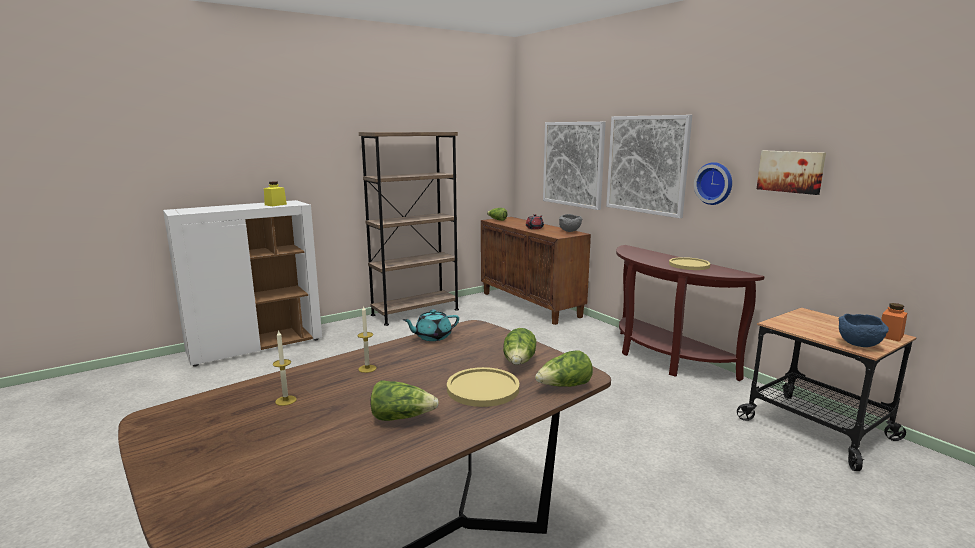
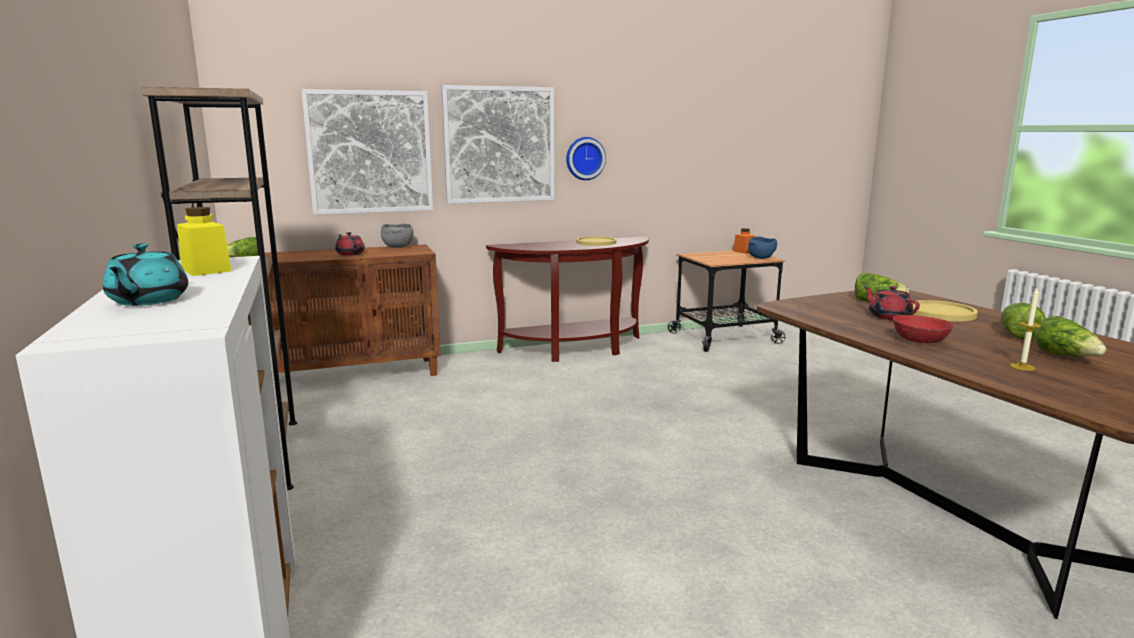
camera: 75 degrees left, 0 degrees up
(367, 368) = (919, 341): candle -> red bowl
(432, 337) = (816, 319): turquoise teapot -> turquoise teapot (147, 301)
(453, 363) = (888, 317): none -> red teapot
(564, 386) = (920, 296): lettuce -> lettuce (1065, 356)
(791, 171) = (651, 141): picture -> none

